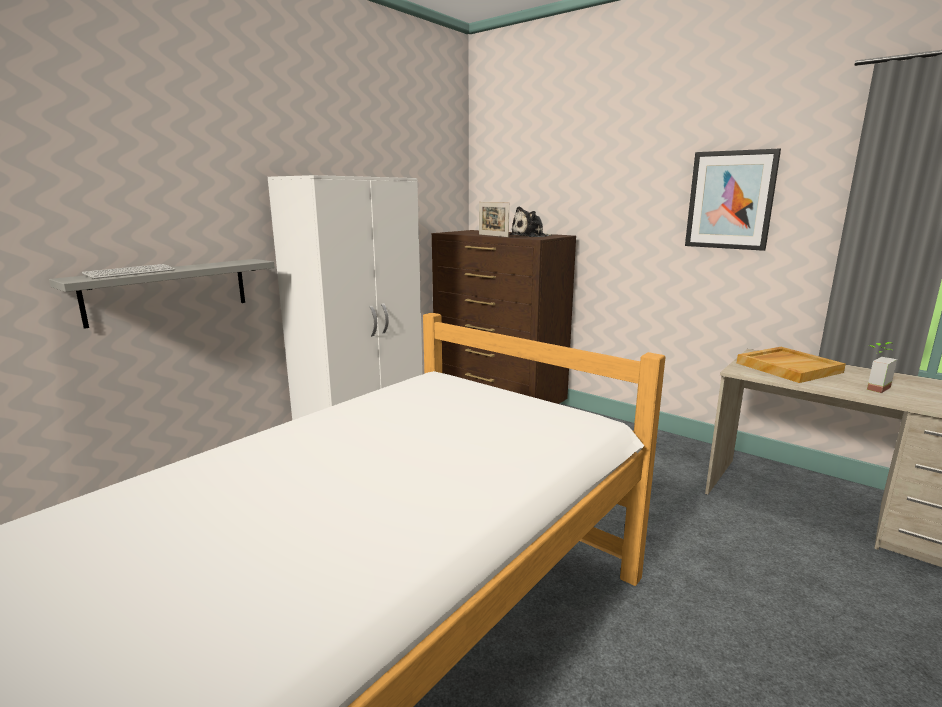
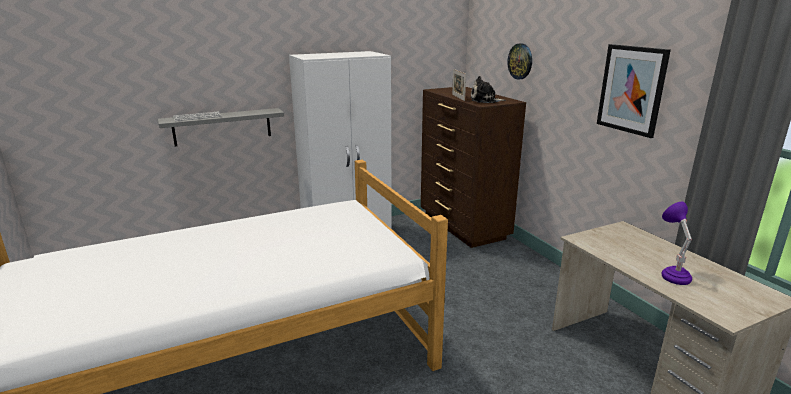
camera: 25 degrees right, 5 degrees up
(559, 189) = (520, 61): none -> wall clock
(788, 367) = (627, 243): beige tray -> none
(872, 387) = (671, 274): potted plant -> purple table lamp

